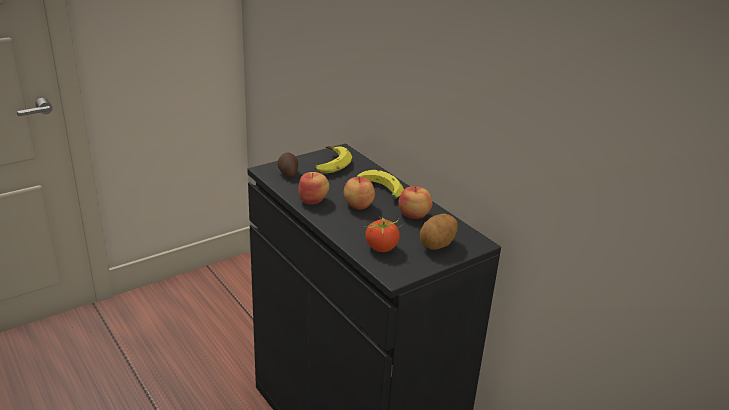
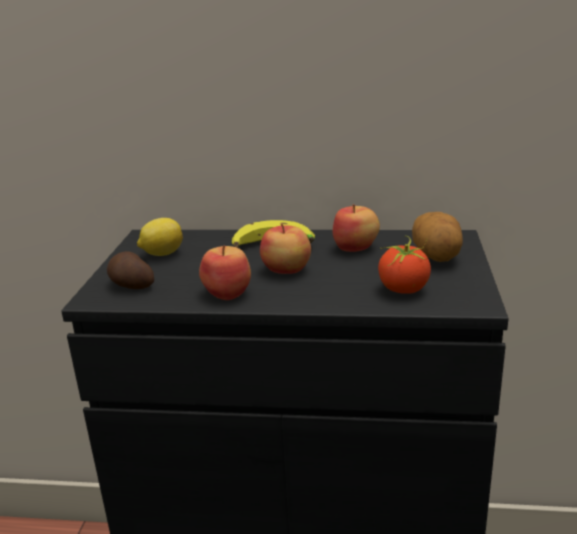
camera: 45 degrees left, 5 degrees down
(329, 164) = (162, 254): banana -> lemon

